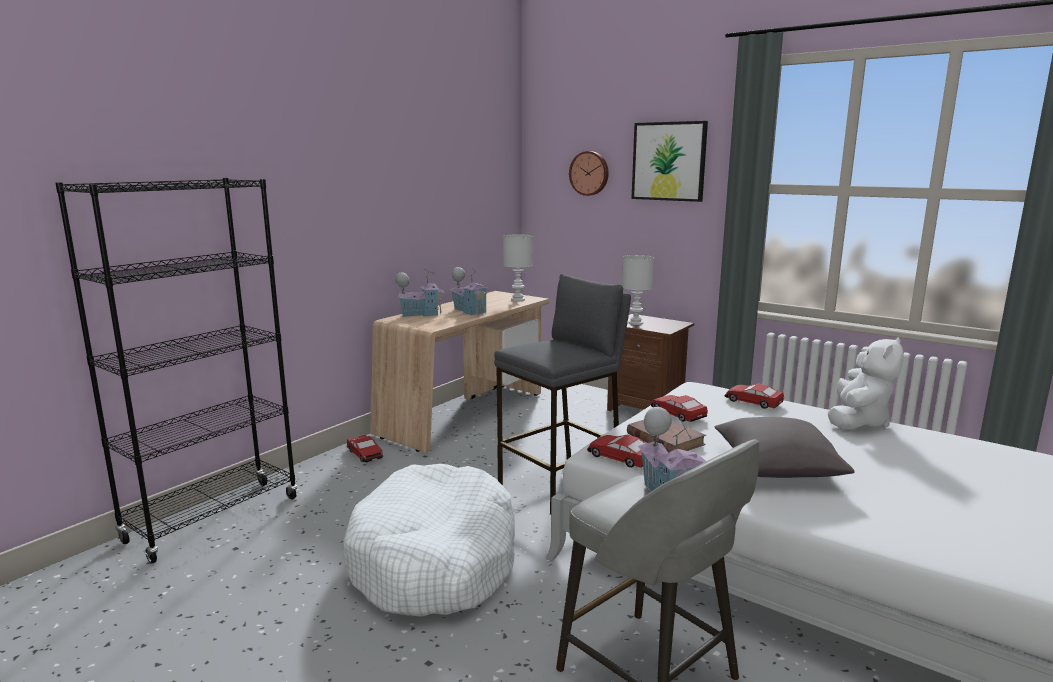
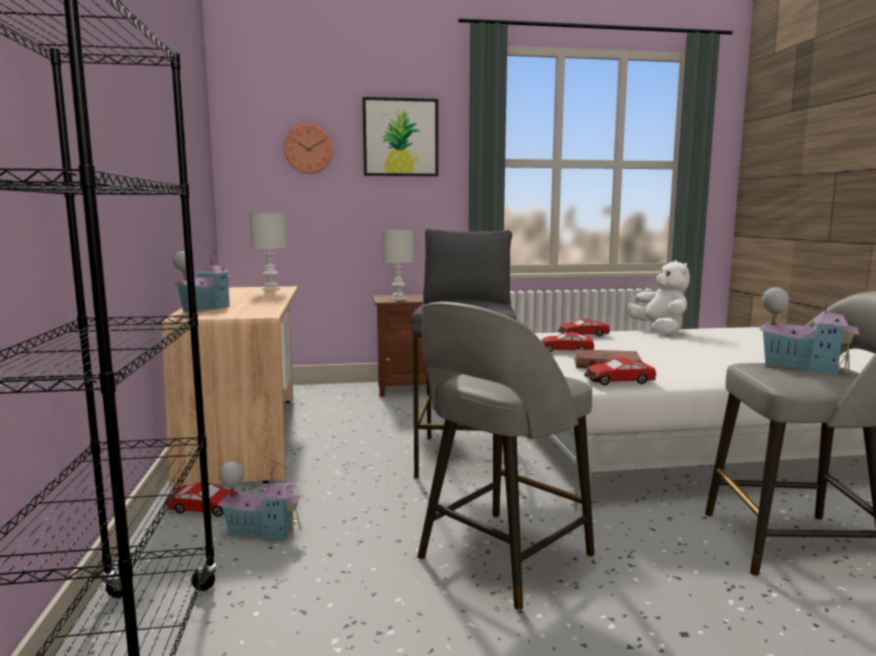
camera: 45 degrees left, 5 degrees down
(435, 560) = (501, 558): white dog bed -> grey stool
(469, 311) = (254, 300): toy house -> toy house (263, 531)
(776, 468) = (704, 361): grey pillow -> none

